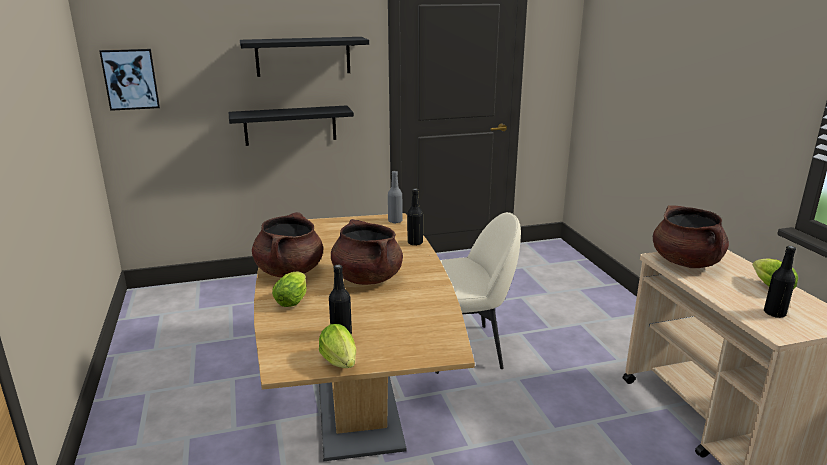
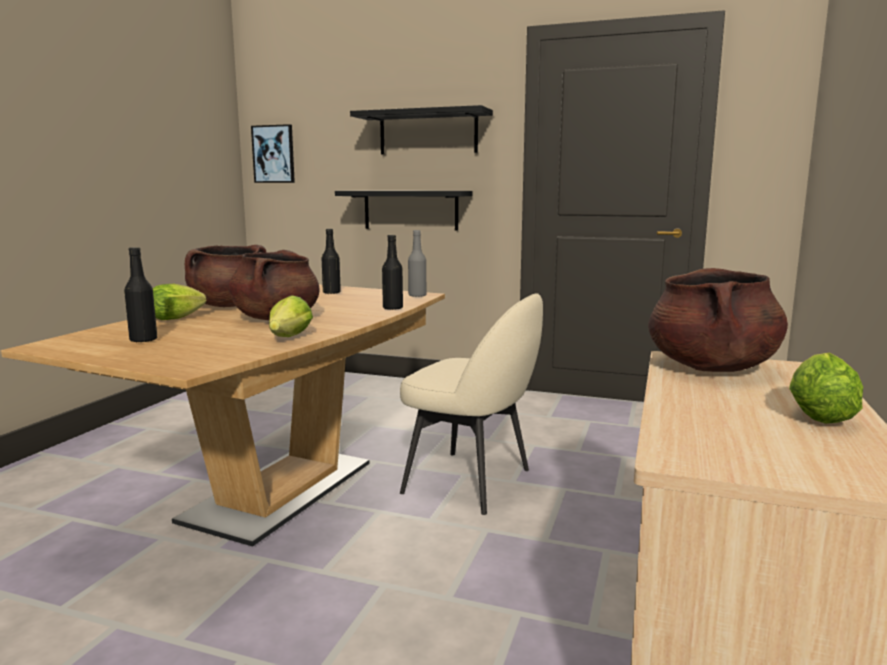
camera: 35 degrees right, 10 degrees down
(341, 364) = (84, 353): lettuce -> lettuce (288, 338)
(774, 313) = (739, 439): black bottle -> black bottle (331, 293)

